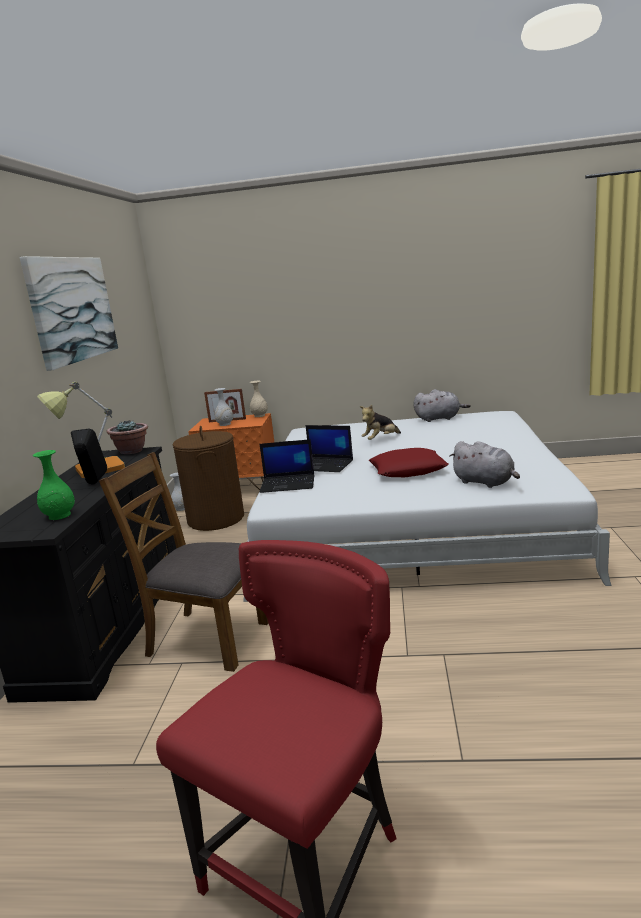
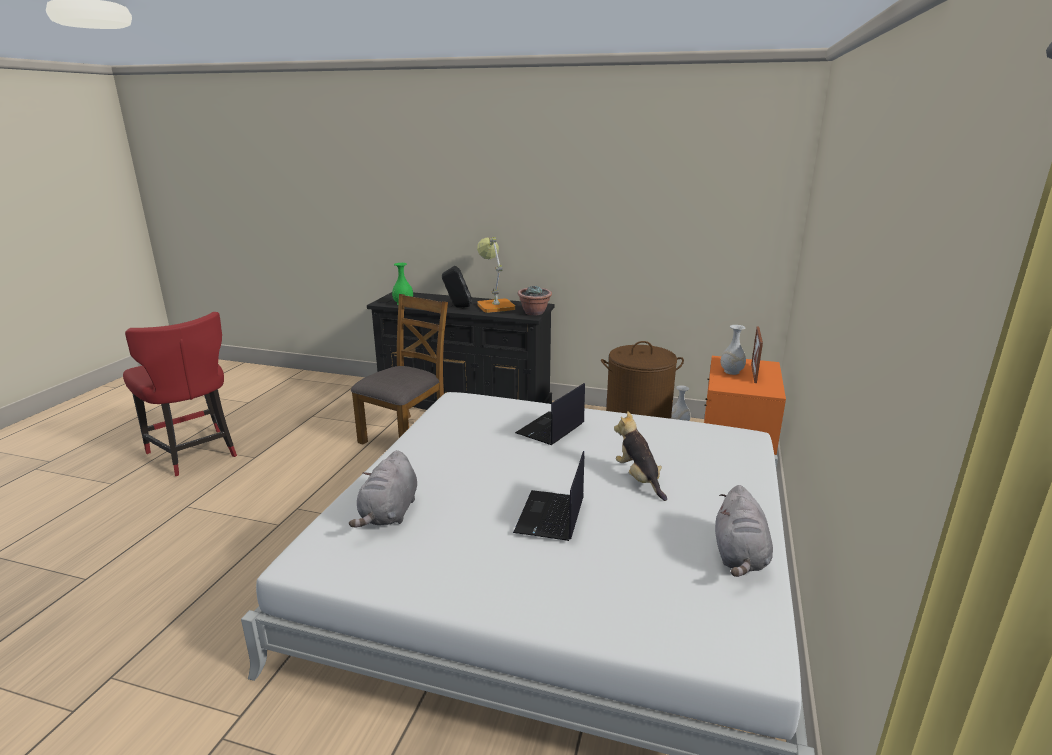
camera: 100 degrees right, 5 degrees up
(72, 309) = (586, 183): picture -> none
(260, 416) = (769, 391): beige vase -> none
(288, 484) = (512, 409): laptop -> laptop (551, 516)
(408, 470) = (485, 474): red pillow -> none
(485, 482) = (389, 513): grey plush toy -> grey plush toy turned 45 degrees counterclockwise

